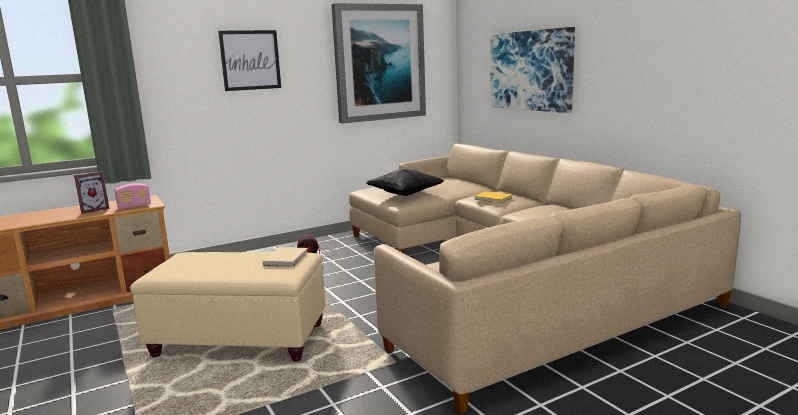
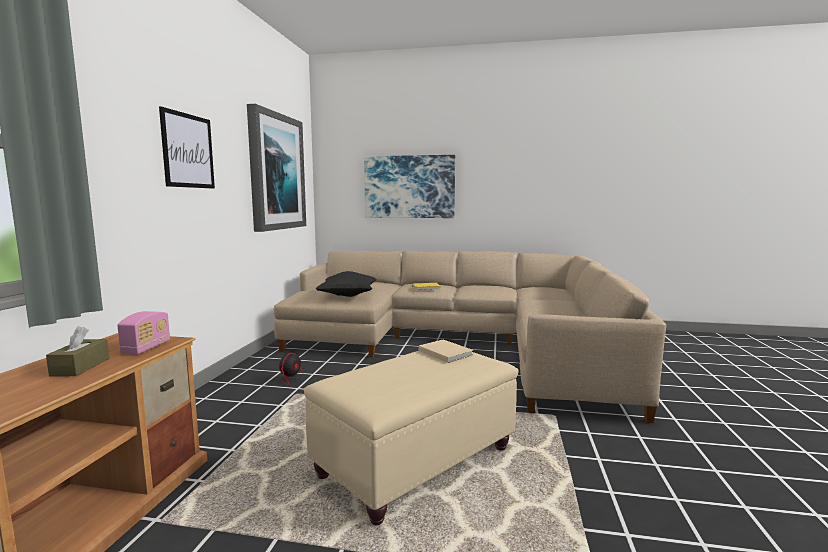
camera: 50 degrees left, 5 degrees down
(93, 210) = (80, 367): picture frame -> brown tissue box

